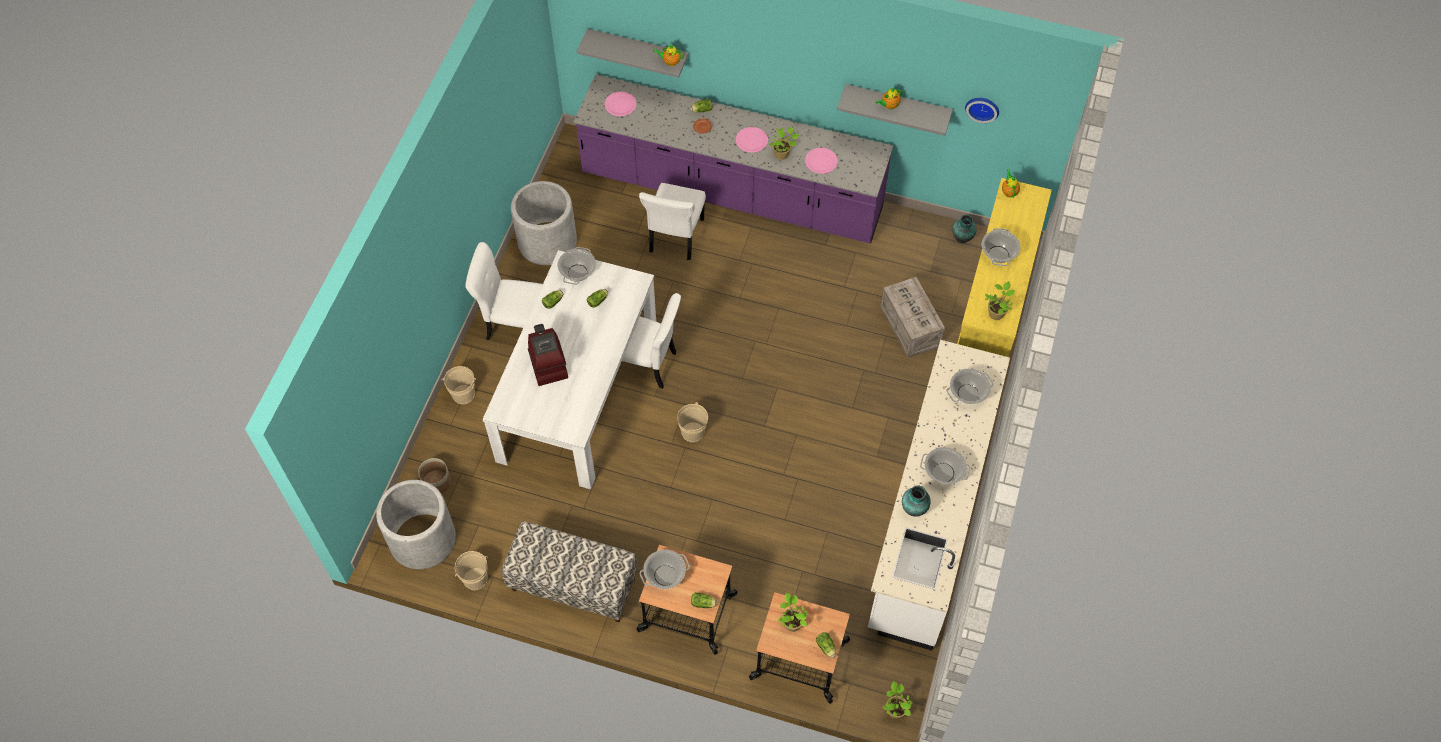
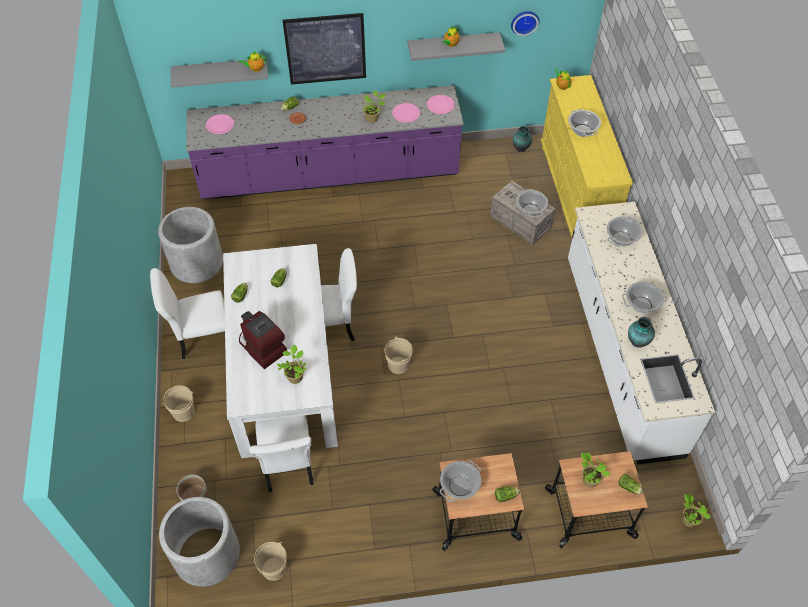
camera: 25 degrees left, 5 degrees down
(573, 584) = (365, 535): bench -> none
(577, 272) = (250, 265): cooking pot -> cooking pot (530, 210)
(675, 237) = (302, 222): white chair -> white chair (288, 466)
(751, 140) = (342, 116): pink plate -> pink plate (440, 105)
(753, 64) = (325, 49): none -> picture
(996, 313) = (608, 171): potted plant -> potted plant (295, 376)

